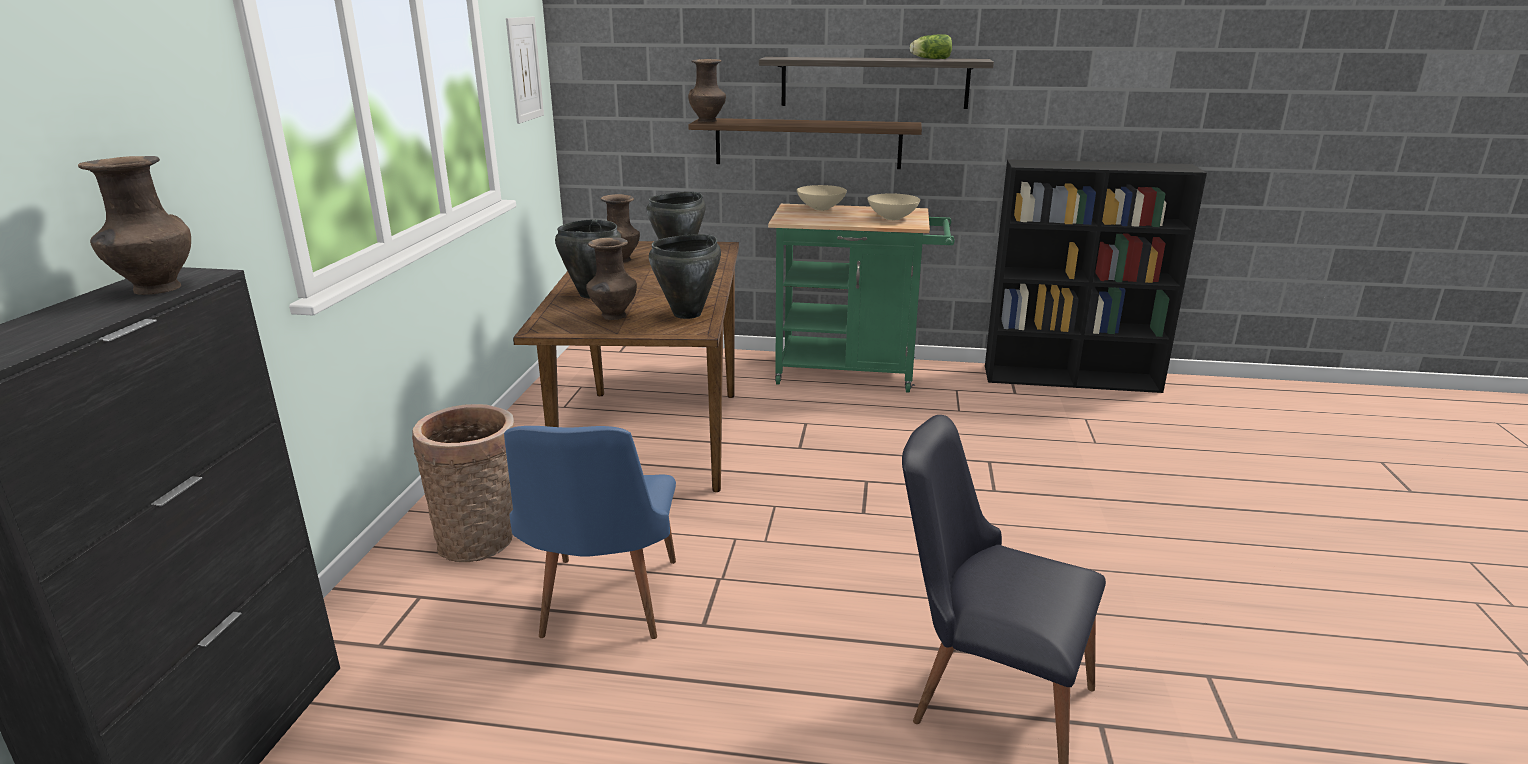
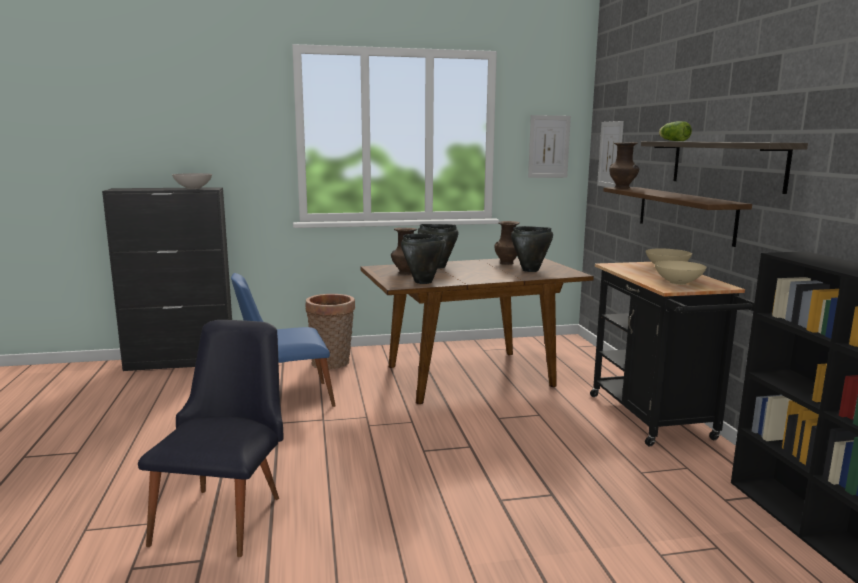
camera: 70 degrees right, 10 degrees down
(155, 289) = (192, 188): brown vase -> white bowl
(618, 75) = (610, 154): none -> picture
(855, 373) = (655, 420): green cart -> black cart
(929, 59) = (747, 141): lettuce -> lettuce (672, 141)

